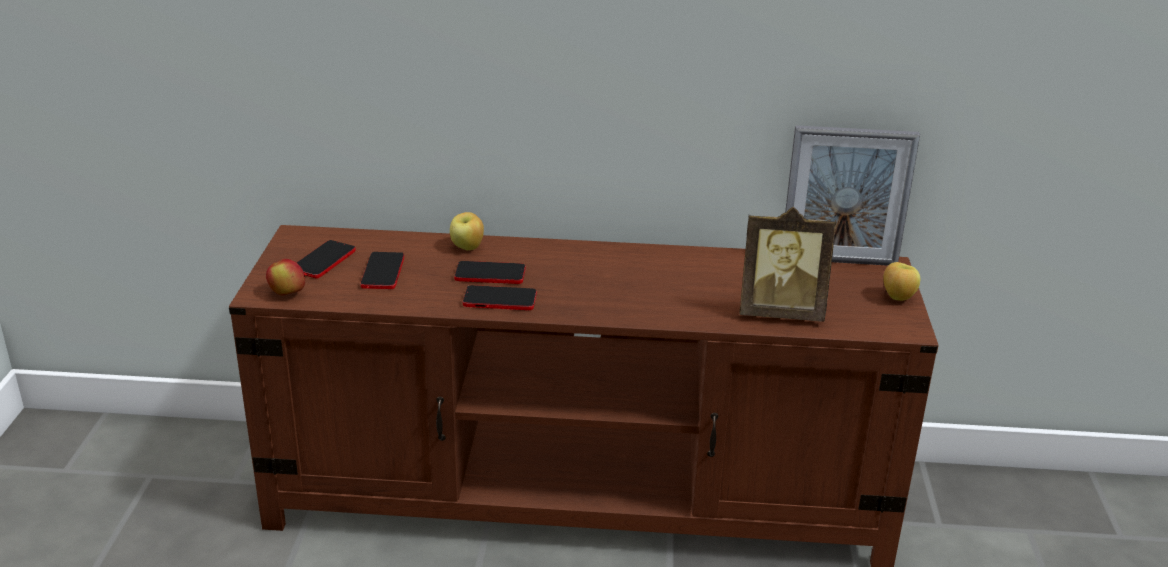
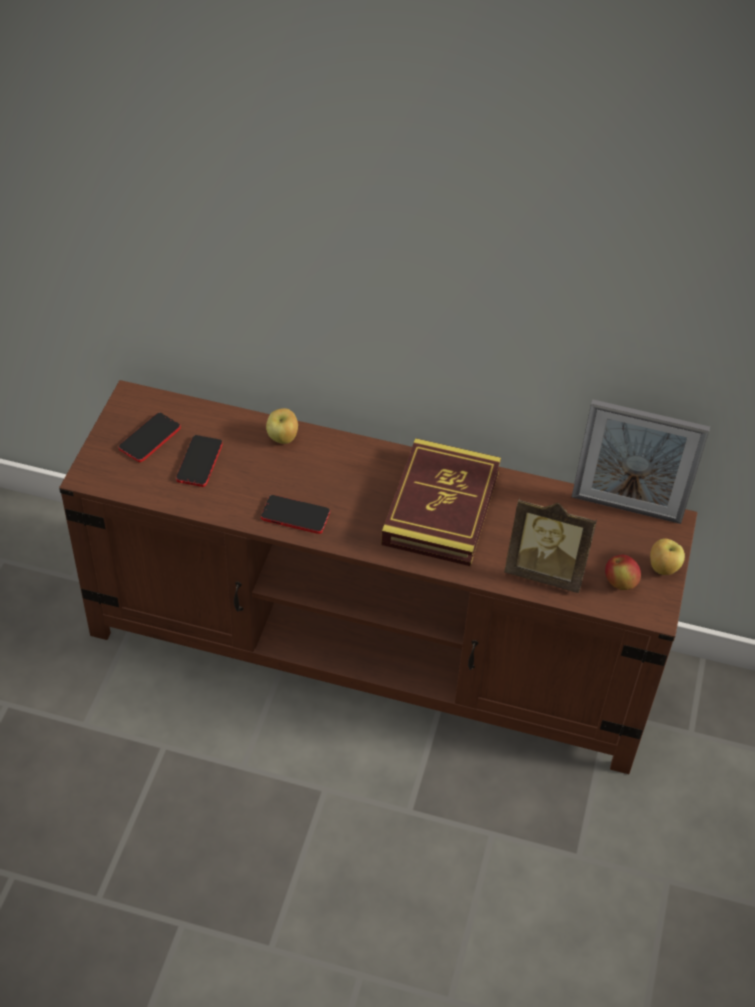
camera: 10 degrees right, 20 degrees up
(287, 293) = (111, 479): apple -> apple (620, 583)
(490, 274) = (295, 479): phone -> none
(652, 279) = (441, 507): none -> book

